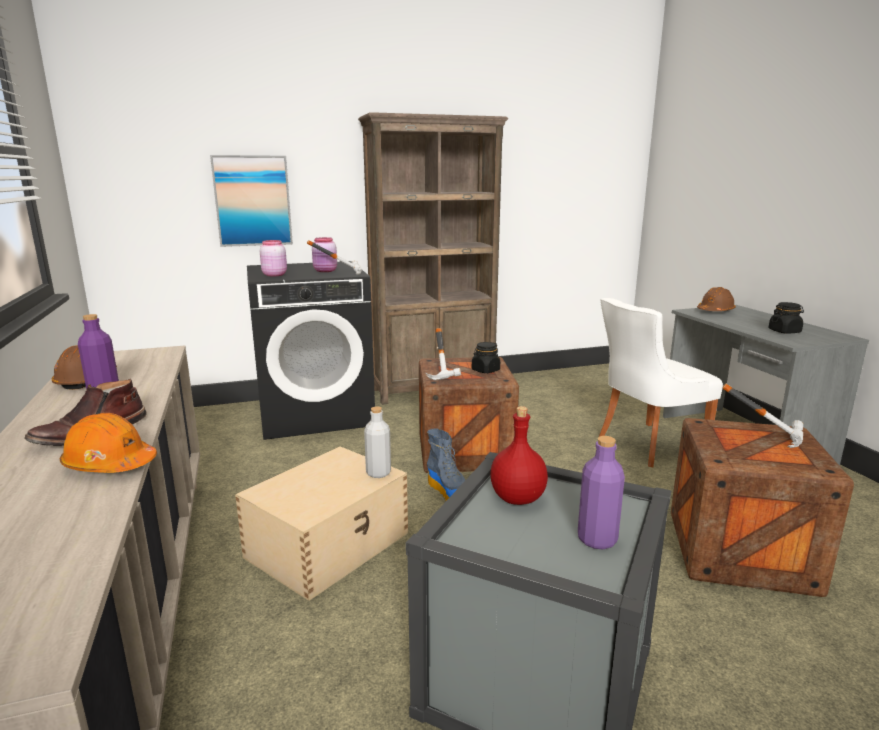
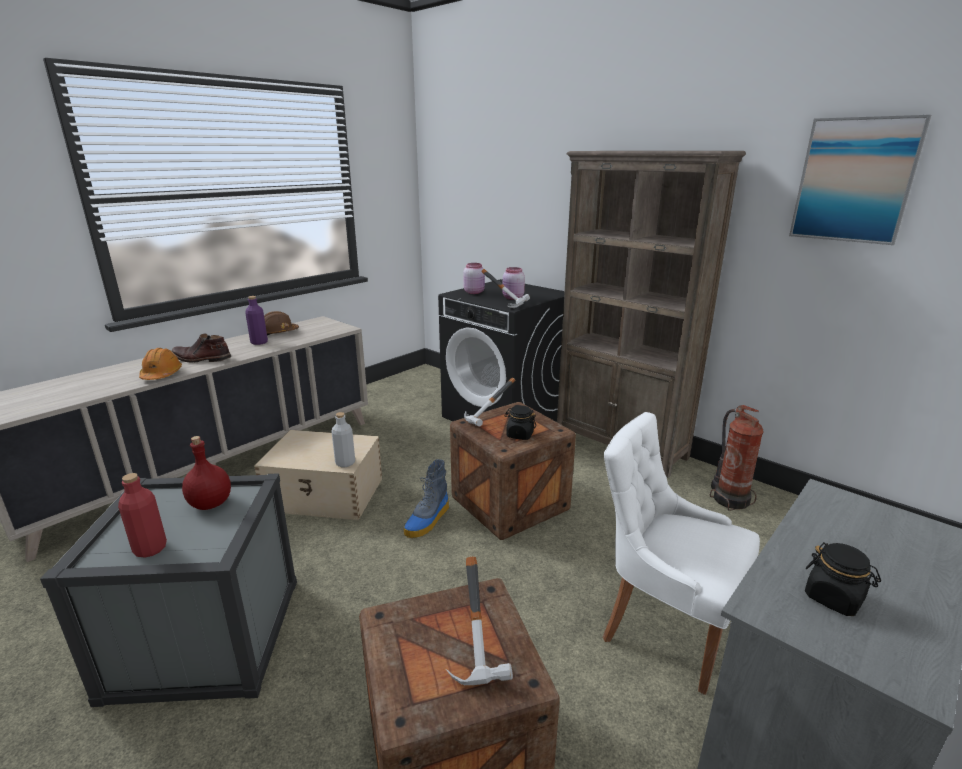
camera: 60 degrees right, 5 degrees up
(253, 201) = (511, 226): picture -> picture (854, 180)
(538, 385) = (730, 498): none -> fire extinguisher
(597, 539) = (150, 549): purple bottle -> red bottle
(715, 311) = (870, 516): brown hard hat -> none

